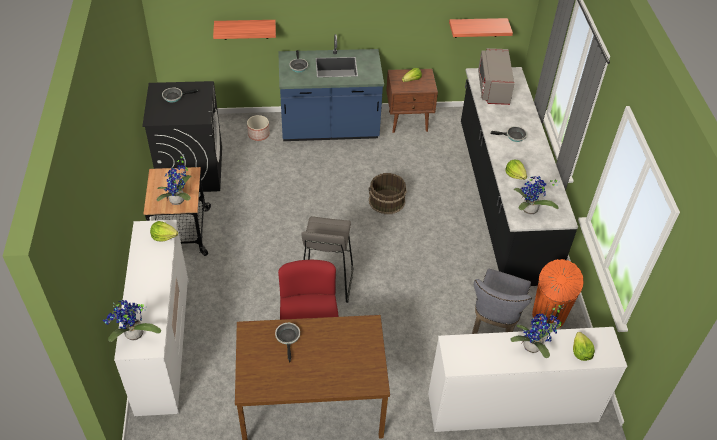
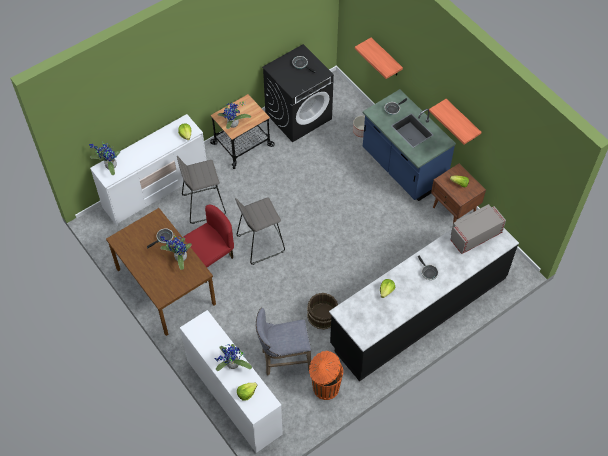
camera: 60 degrees right, 10 degrees up
(228, 308) = (203, 205): none -> grey stool
(386, 201) = (358, 239): brown bucket -> brown bucket (322, 315)
(477, 27) = (519, 188): shelf -> shelf (462, 121)
(529, 211) = (355, 314): potted plant -> potted plant (179, 258)

